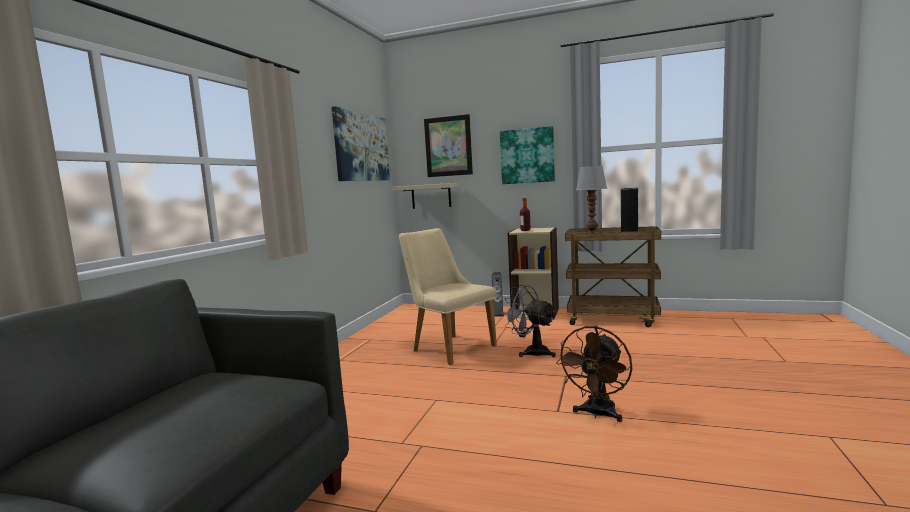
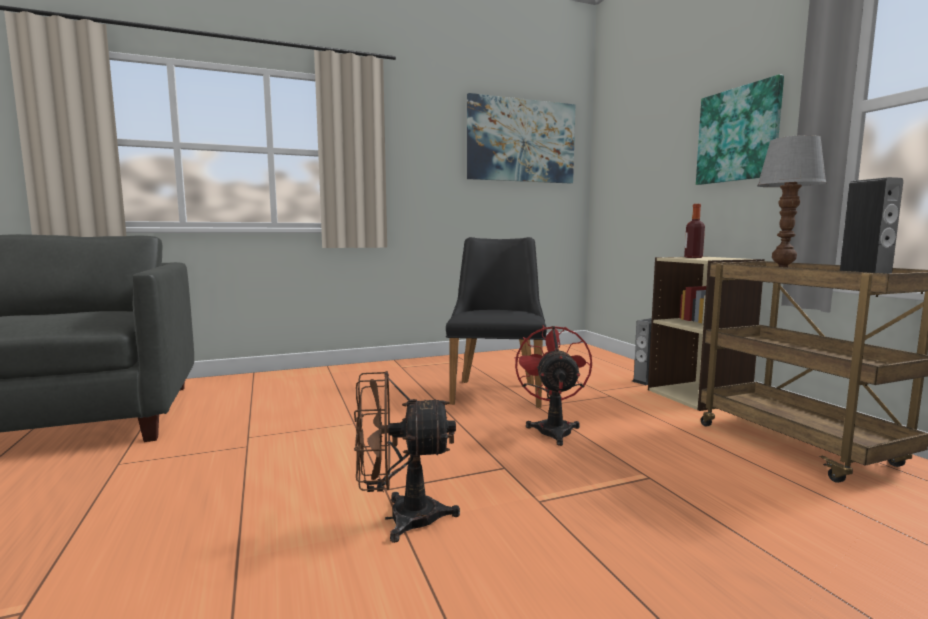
camera: 50 degrees right, 0 degrees up
(431, 196) = (620, 204): beige shelf -> none
(448, 146) = (643, 132): picture -> none
(448, 347) = (497, 390): beige chair -> black chair
(531, 352) = (553, 429): grey fan -> red fan

